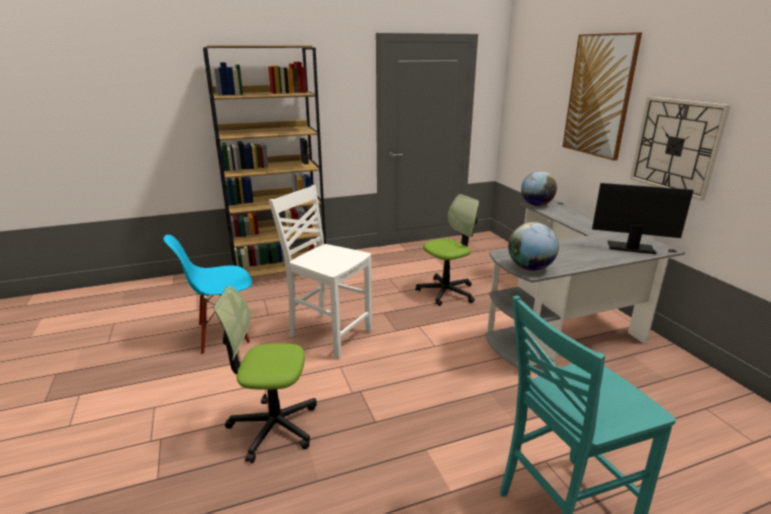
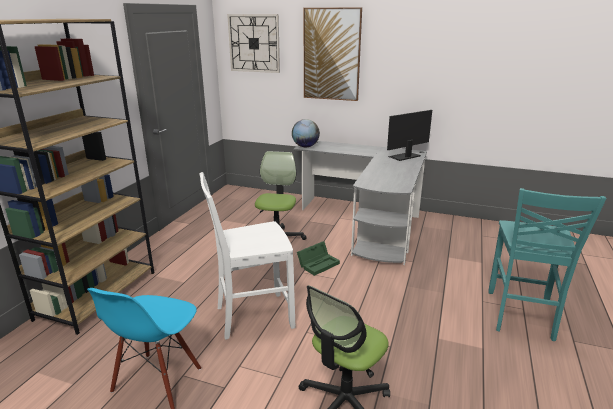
camera: 50 degrees left, 0 degrees up
(444, 327) = (318, 263): none -> green storage box
(530, 268) = (395, 186): globe -> none
(676, 146) = (404, 84): wall clock -> wall clock (254, 43)

